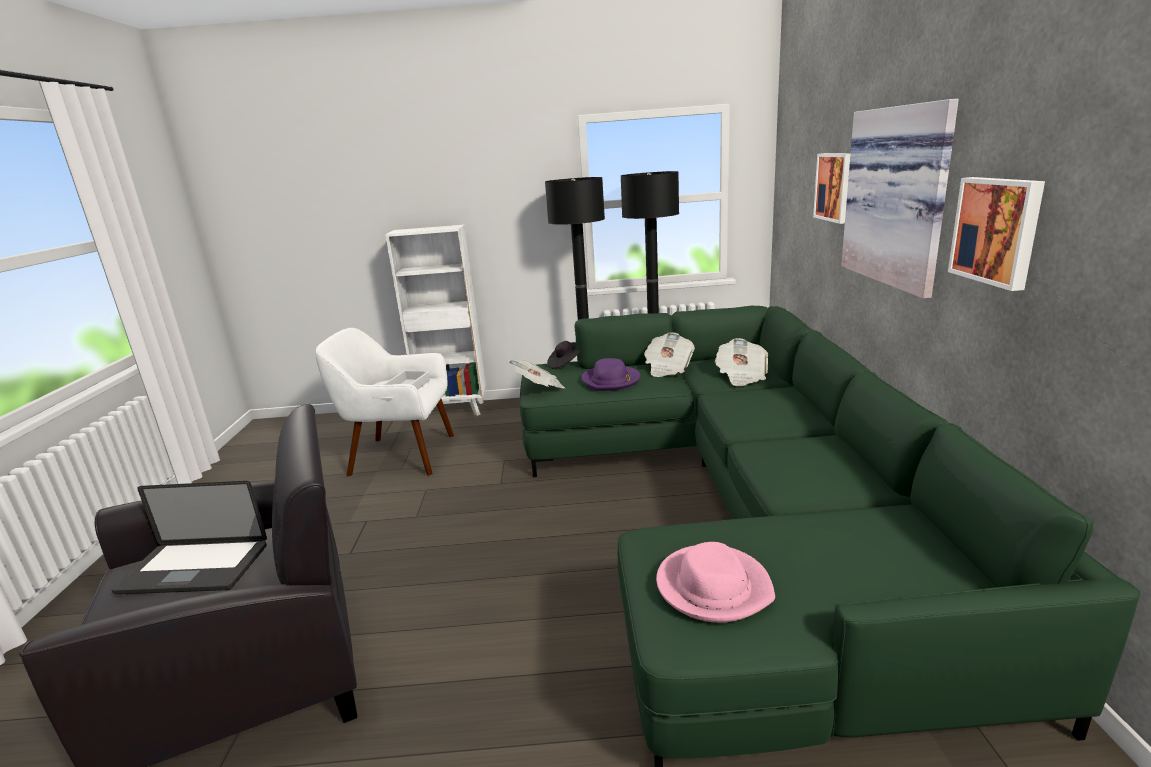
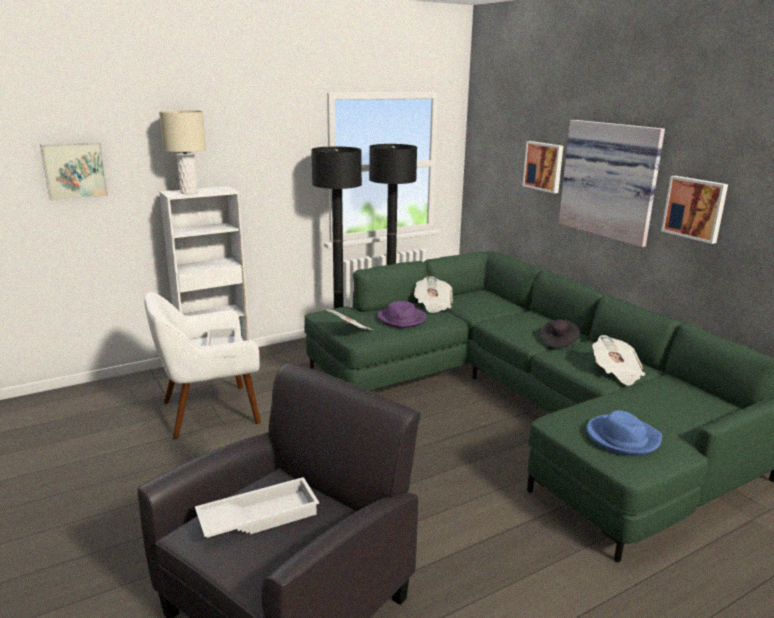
camera: 30 degrees left, 0 degrees up
(194, 569) = (259, 515): laptop -> white tray
(317, 209) = (74, 170): none -> picture
(414, 230) = (189, 192): none -> beige table lamp
(565, 363) = (345, 309): black hat -> black hat (558, 341)
(713, 587) = (622, 438): pink hat -> blue hat
(741, 376) = (491, 306): newspaper -> newspaper (616, 373)

